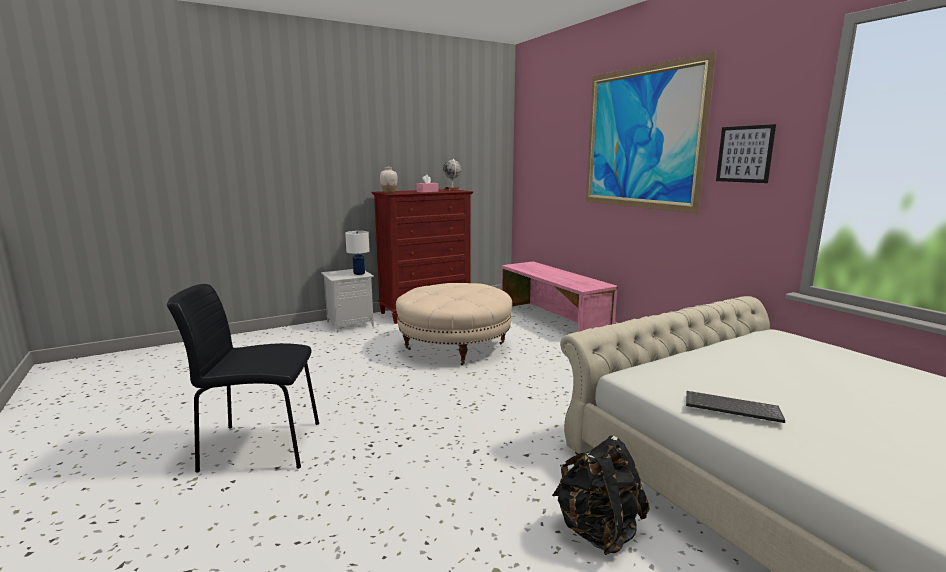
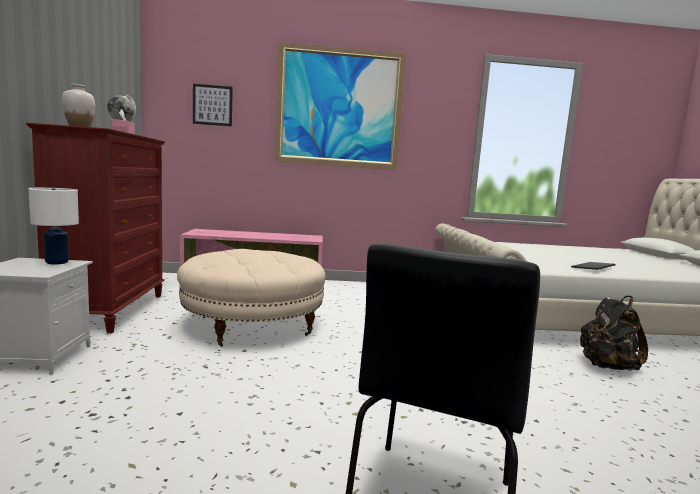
camera: 65 degrees left, 5 degrees down
(744, 154) = (429, 129): picture -> picture (212, 105)

